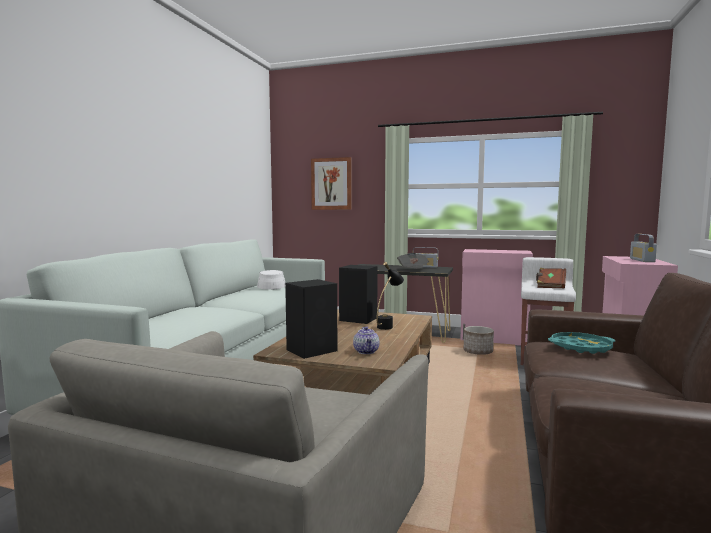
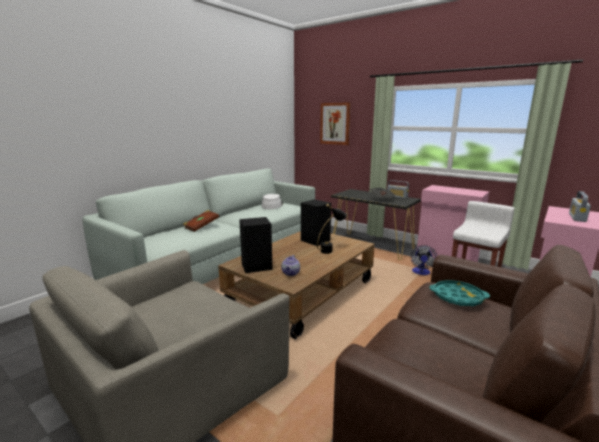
camera: 20 degrees right, 10 degrees up
(478, 352) = (421, 273): planter -> fan
(550, 286) = (485, 229): brown book -> brown book (201, 227)

